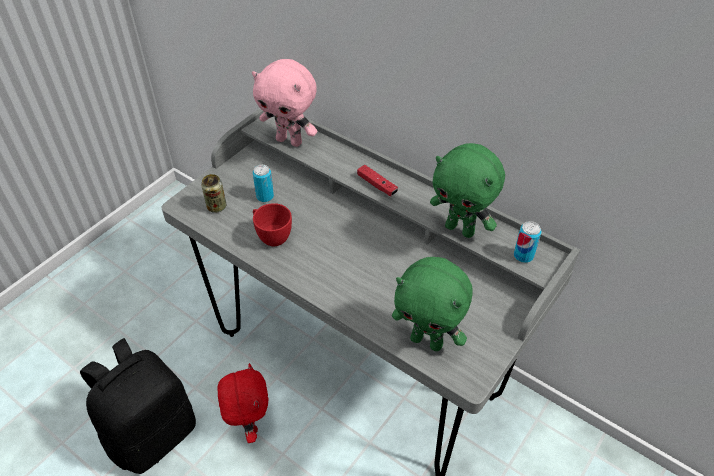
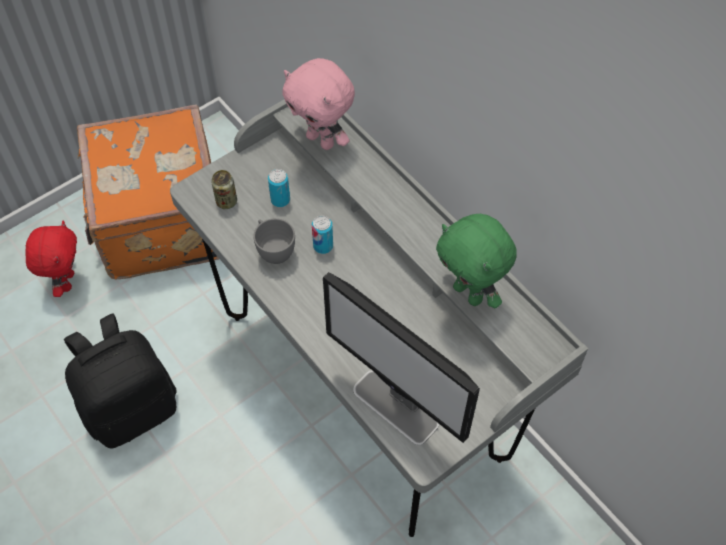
camera: 15 degrees right, 10 degrees up
(143, 272) = (159, 221): none -> orange suitcase
(249, 424) = (231, 423): red plush toy -> red plush toy (66, 281)
(271, 236) = (274, 250): red cup -> grey cup
(377, 185) = (398, 218): red game controller -> none
(427, 341) = (396, 407): green plush toy -> monitor
(523, 256) = (524, 341): can -> can (323, 246)

